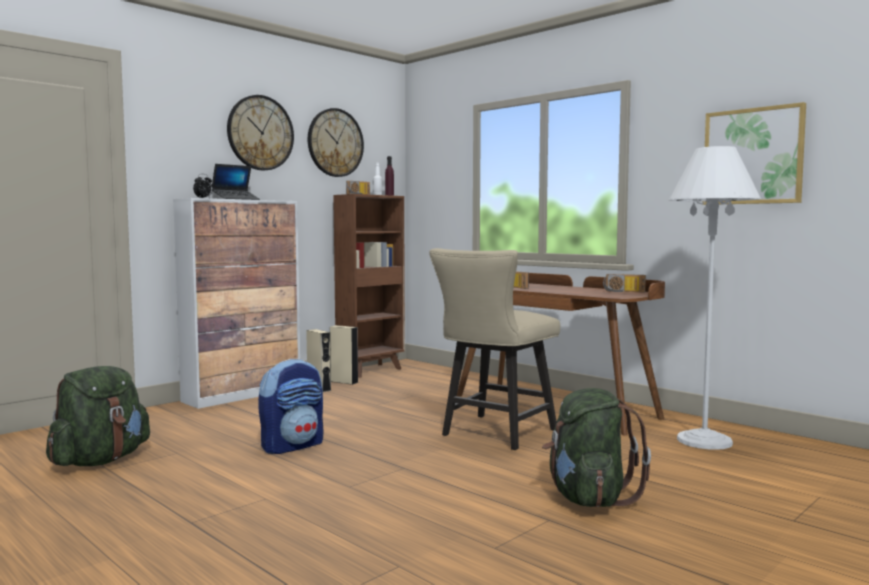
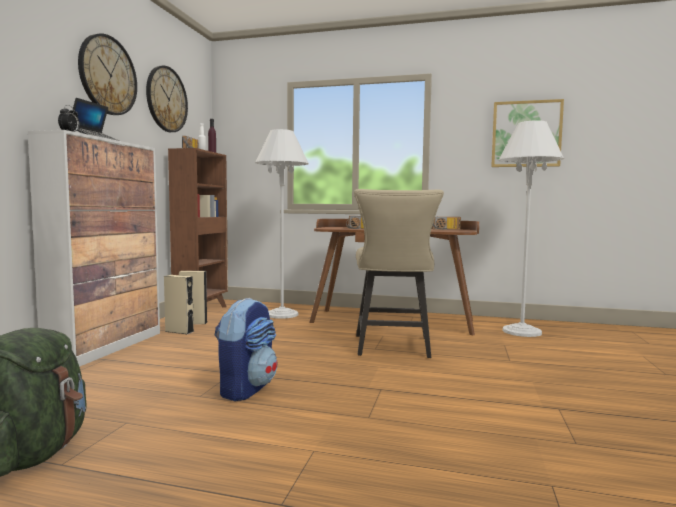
camera: 30 degrees left, 0 degrees up
(443, 383) = (282, 314): none -> white floor lamp
(589, 498) = (546, 385): green backpack -> none

